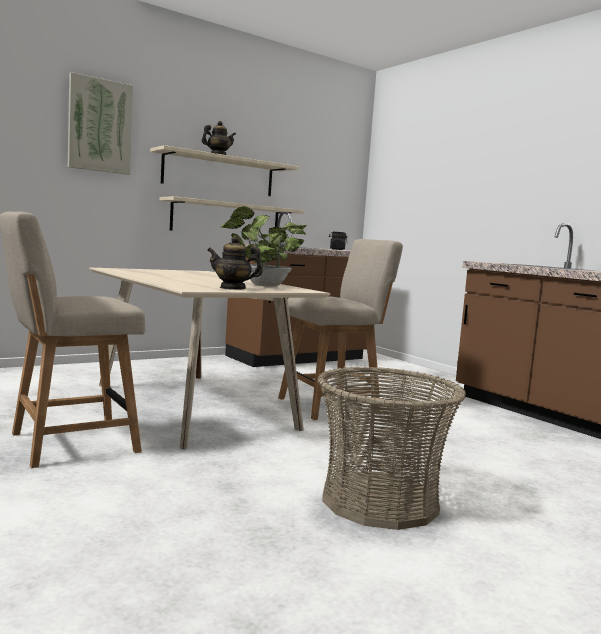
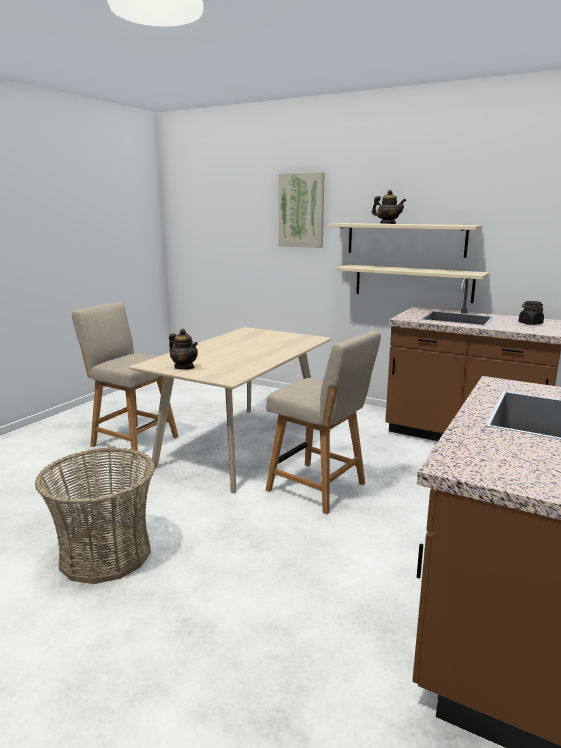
camera: 65 degrees right, 10 degrees up
(233, 288) = (184, 367): teapot -> teapot turned 150 degrees clockwise
(262, 285) = (237, 366): potted plant -> none

